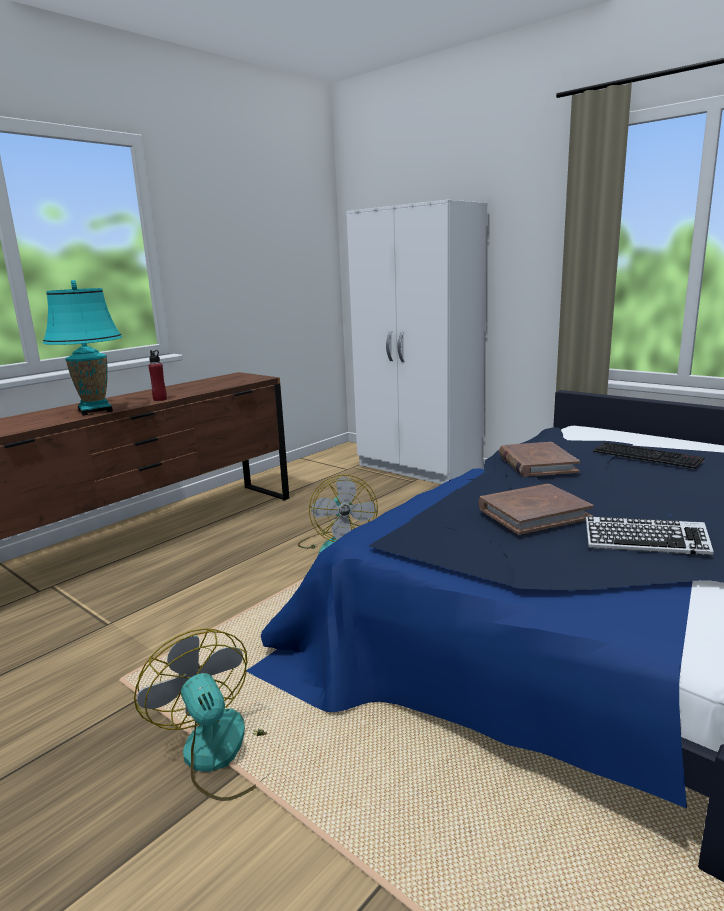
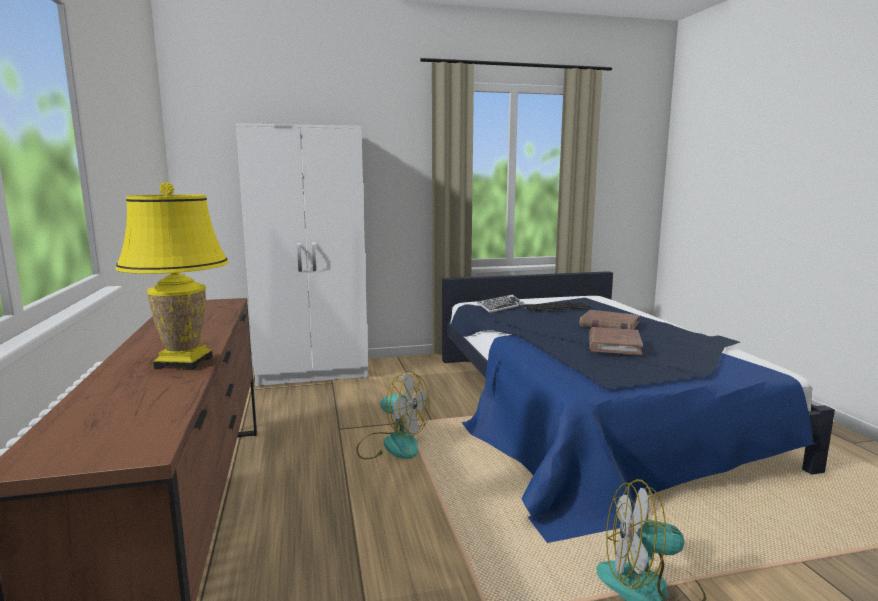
camera: 55 degrees left, 5 degrees down
(95, 411) = (184, 362): turquoise table lamp -> yellow table lamp
(160, 399) = (212, 336): red bottle -> none
(536, 463) = (532, 323): brown book -> brown book (609, 324)
(645, 543) = (677, 341): keyboard -> keyboard (500, 307)

